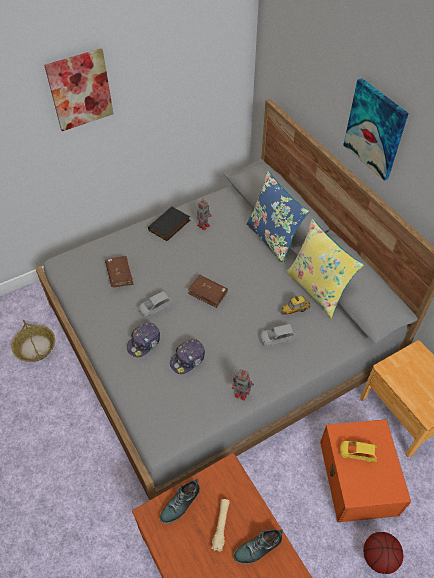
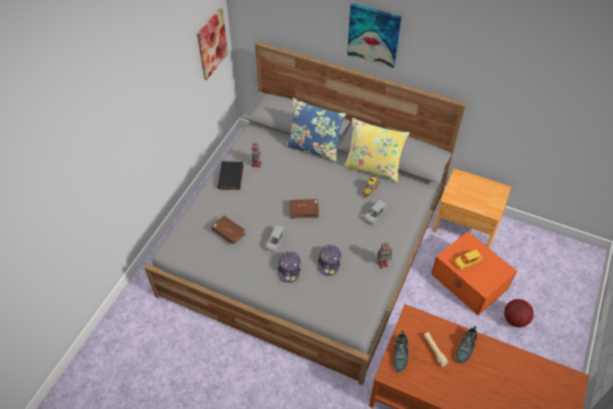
camera: 35 degrees left, 0 degrees up
(35, 347) = (174, 335): basket -> none
(80, 90) = (134, 97): picture -> picture (211, 44)

